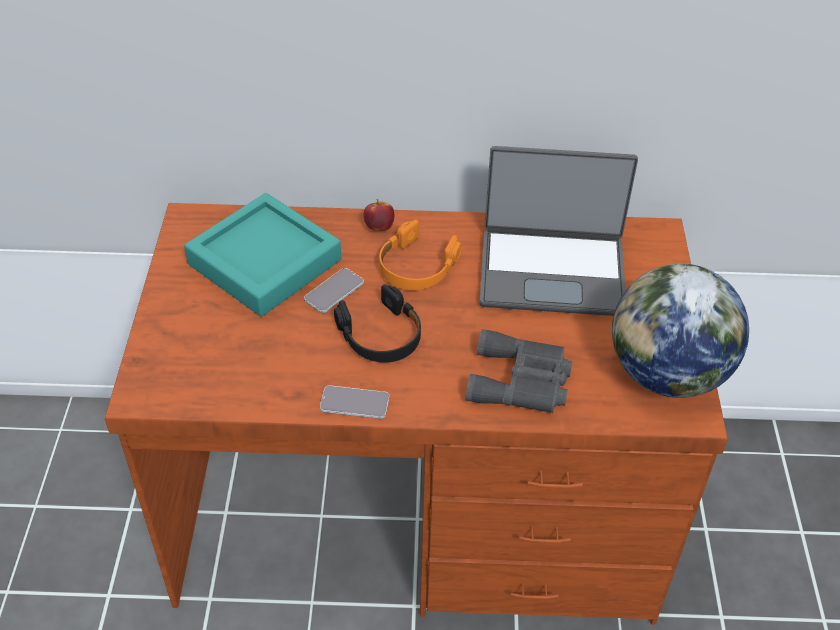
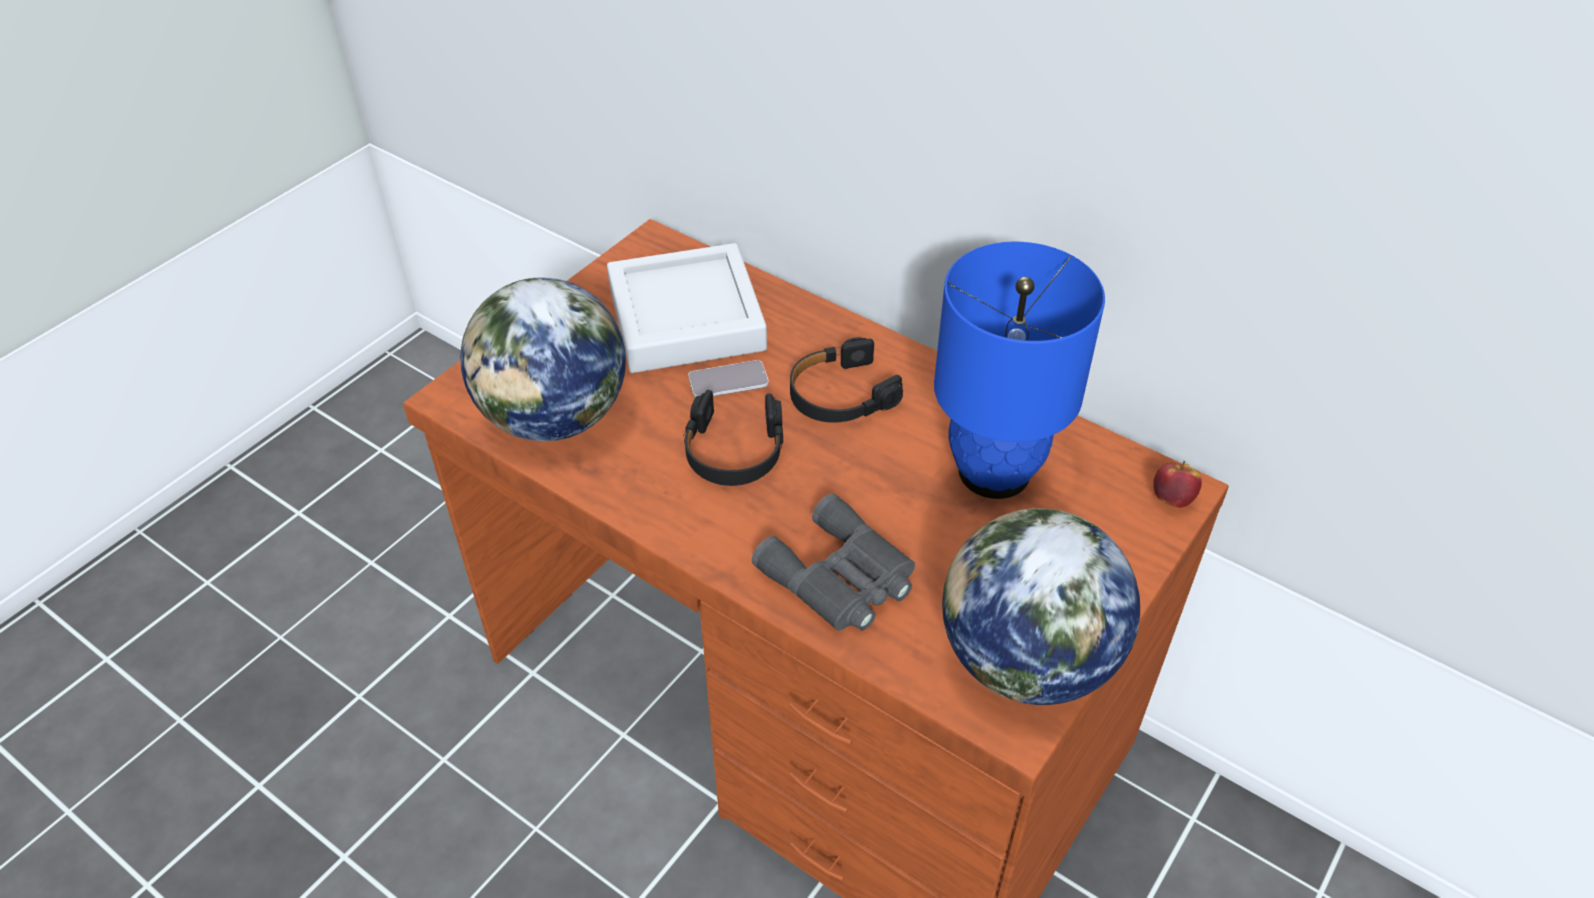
camera: 35 degrees right, 0 degrees up
(236, 373) = (555, 418): none -> globe
(265, 262) = (686, 319): turquoise tray -> grey tray
(354, 403) = (640, 508): phone -> none
(379, 227) = (839, 334): apple -> apple (1172, 498)
(416, 266) = (840, 394): orange headphones -> black headphones
(552, 271) = (995, 472): laptop -> blue table lamp

